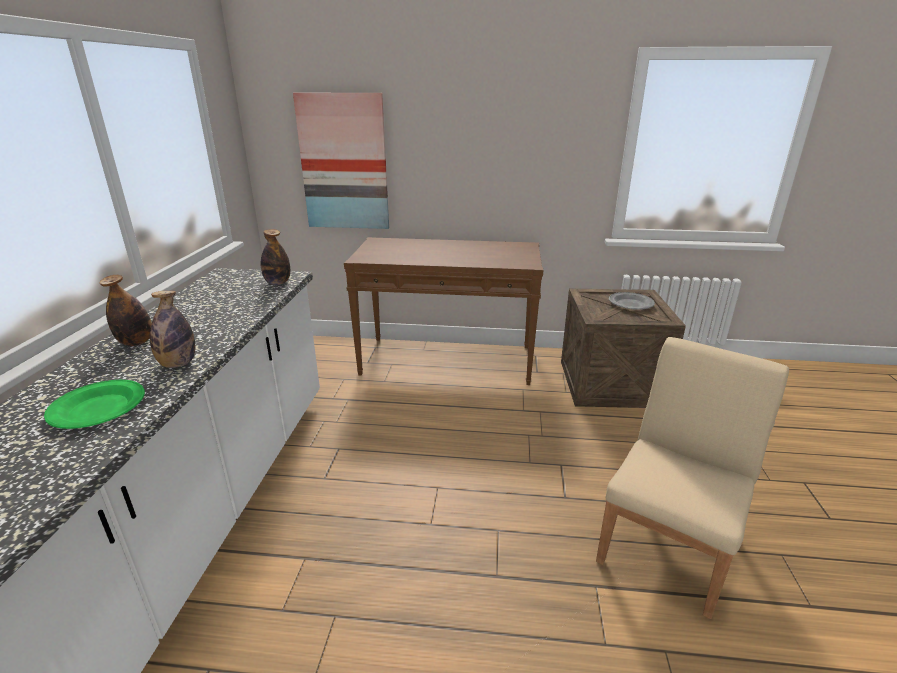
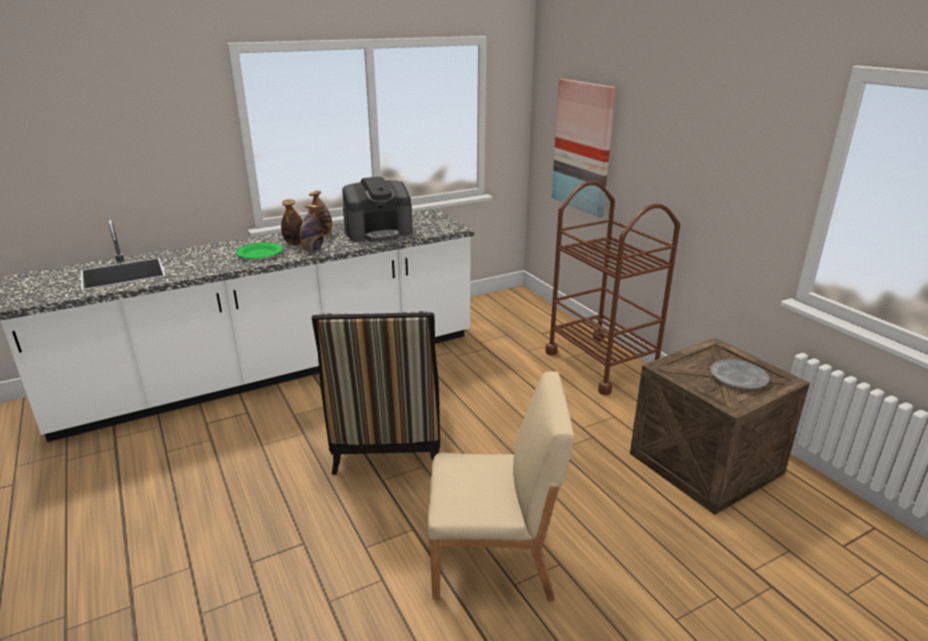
camera: 55 degrees right, 0 degrees up
(215, 311) = (378, 232): none -> coffee machine
(278, 283) = (439, 229): bottle -> bottle (295, 243)
(432, 539) = (388, 442): none -> chair
(448, 360) = (601, 364): brown console table -> brown cart

